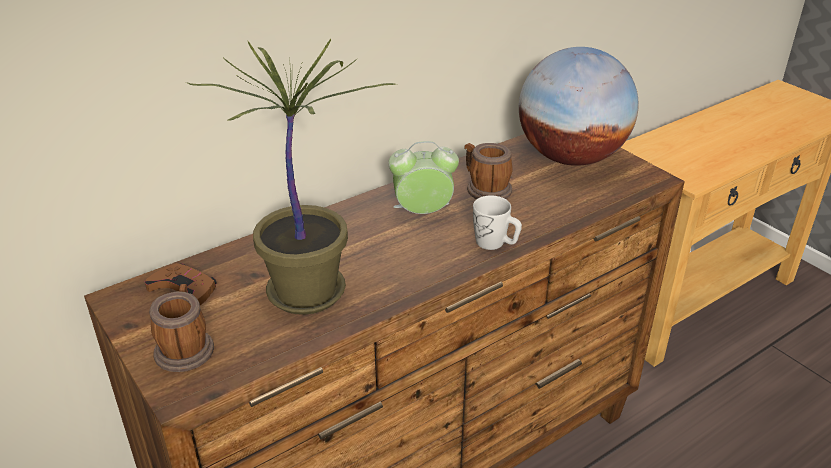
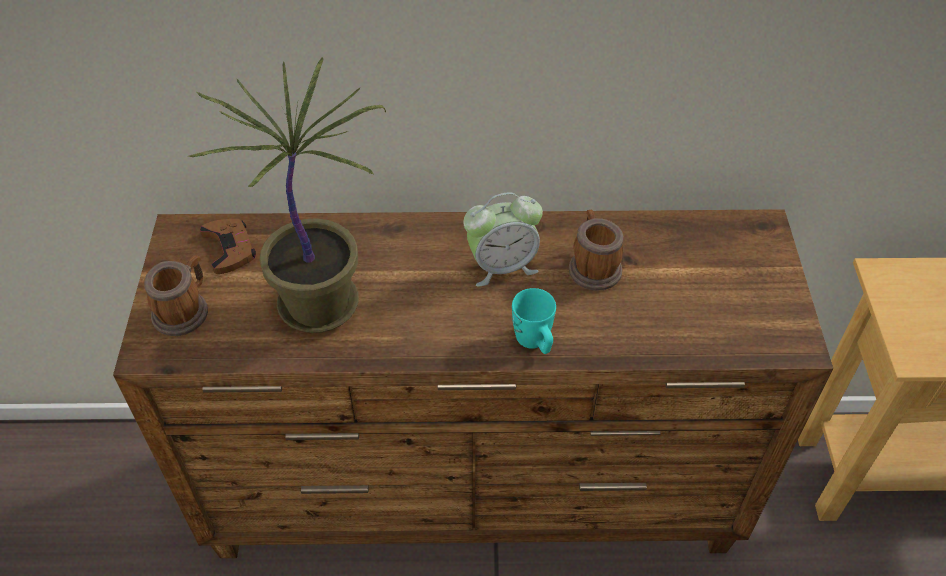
camera: 35 degrees right, 15 degrees up
(423, 213) = (502, 266): alarm clock -> alarm clock turned 135 degrees clockwise
(495, 244) = (535, 342): white mug -> turquoise mug
(571, 158) = (730, 269): globe -> none

